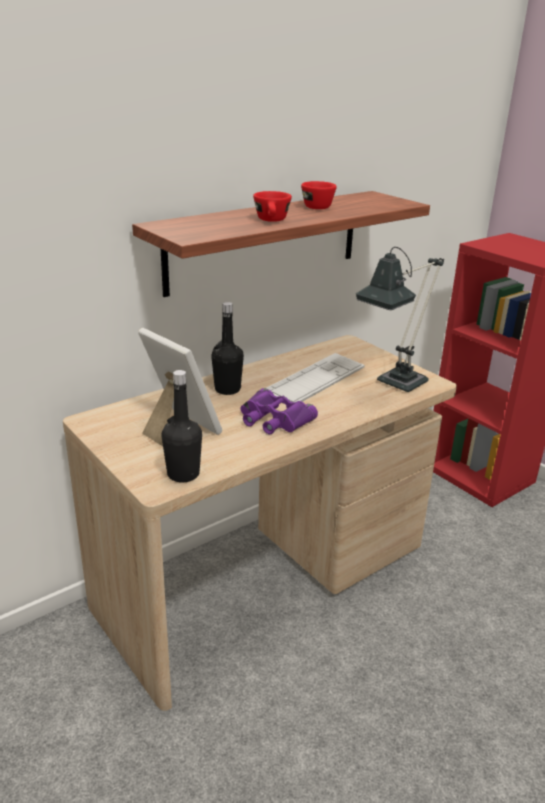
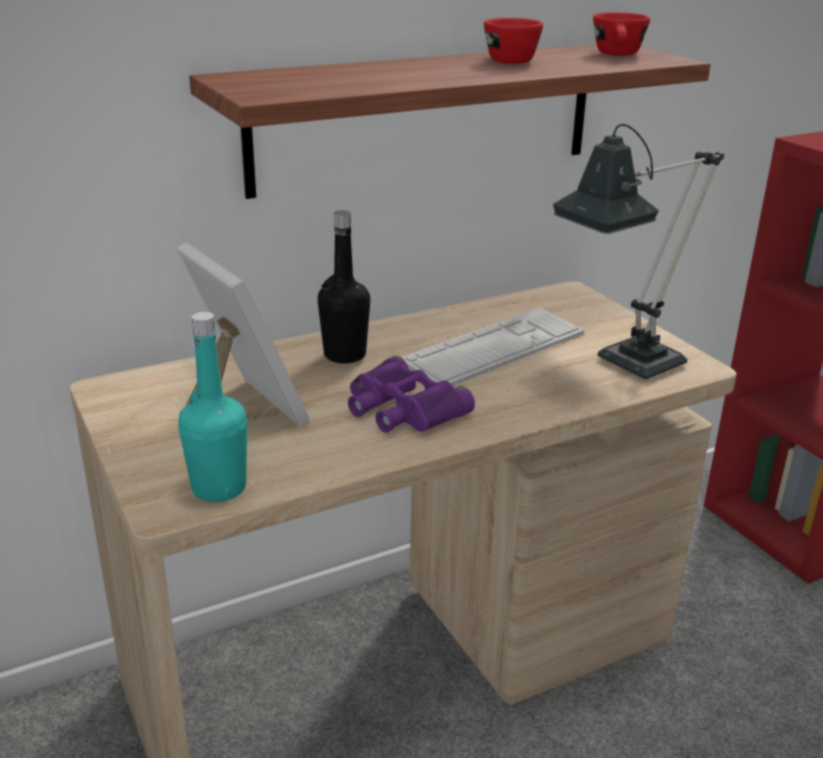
camera: 10 degrees right, 0 degrees up
(183, 474) = (219, 488): black bottle -> turquoise bottle
(272, 221) = (420, 77): red cup -> red cup (618, 55)

